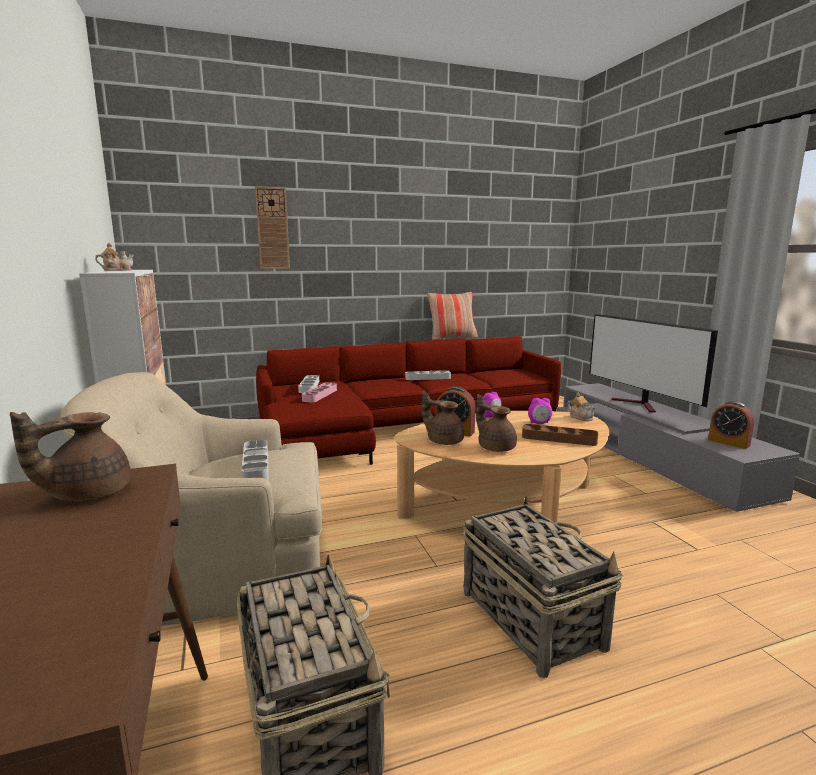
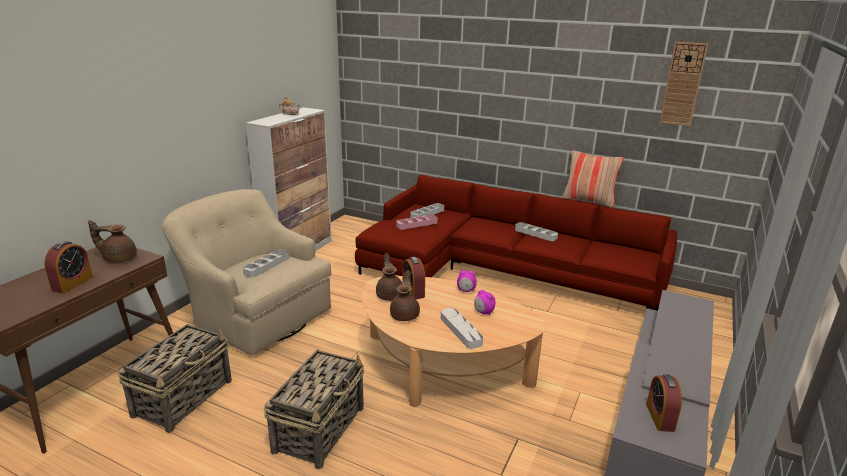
camera: 45 degrees right, 10 degrees up
(81, 557) = (72, 283): none -> alarm clock
(272, 228) = (438, 75): wall clock -> wall clock (683, 84)
(559, 439) = (460, 330): brown tray -> grey tray
(581, 417) = (529, 323): teapot -> none
(640, 405) = (681, 341): television -> none

